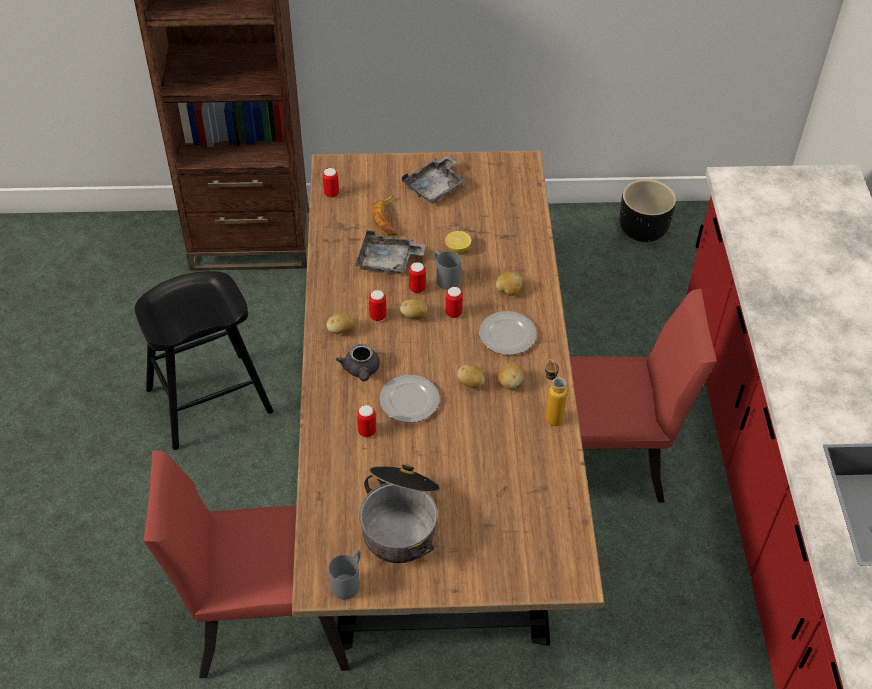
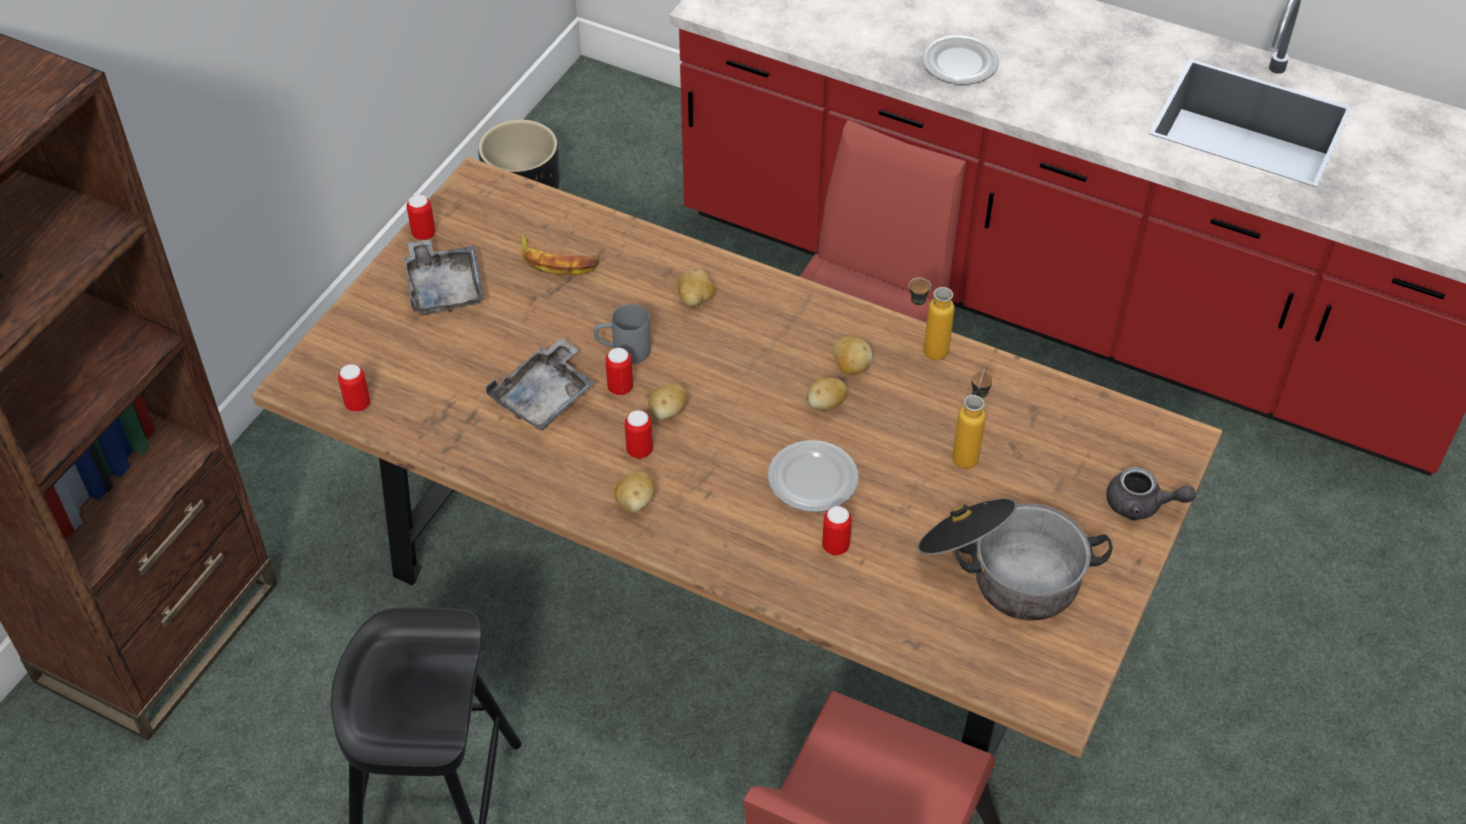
camera: 60 degrees left, 0 degrees up
(349, 581) = (1069, 666): grey mug -> none
(361, 371) = (725, 509): grey teapot -> grey teapot (1141, 505)
(387, 219) = (463, 364): banana -> banana (557, 261)
(453, 313) = (693, 370): can -> can (424, 234)
(458, 248) = (580, 315): lemon -> none
(483, 467) = (968, 451): none -> bottle
(508, 335) = (770, 333): plate -> plate (960, 63)

